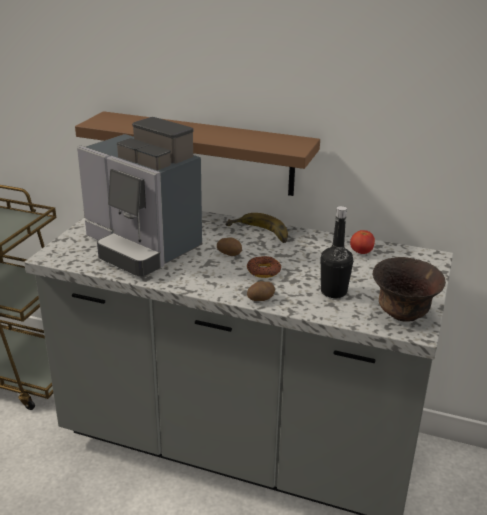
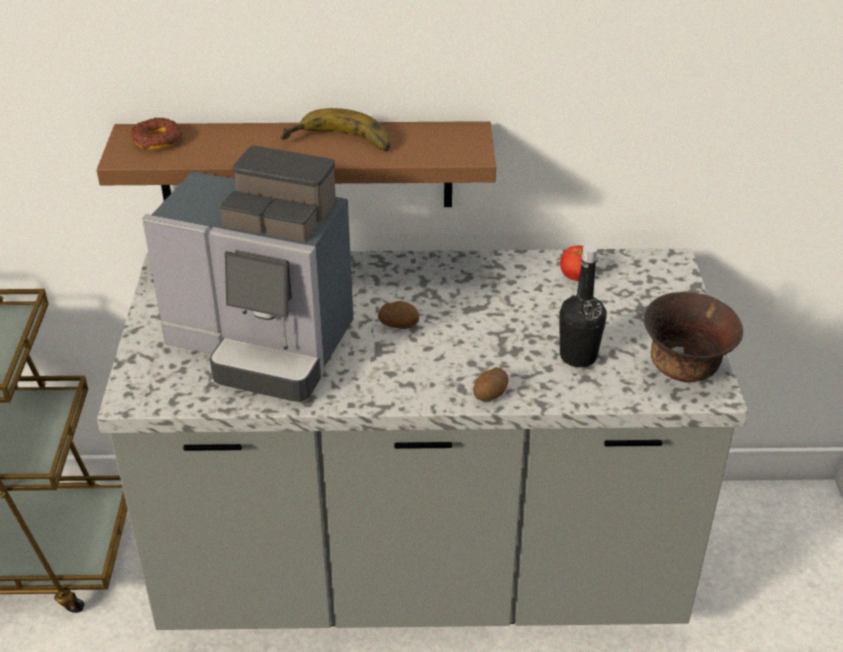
camera: 20 degrees left, 10 degrees up
(258, 234) = (418, 278): banana -> banana (338, 144)
(263, 271) = (465, 344): donut -> donut (157, 140)

